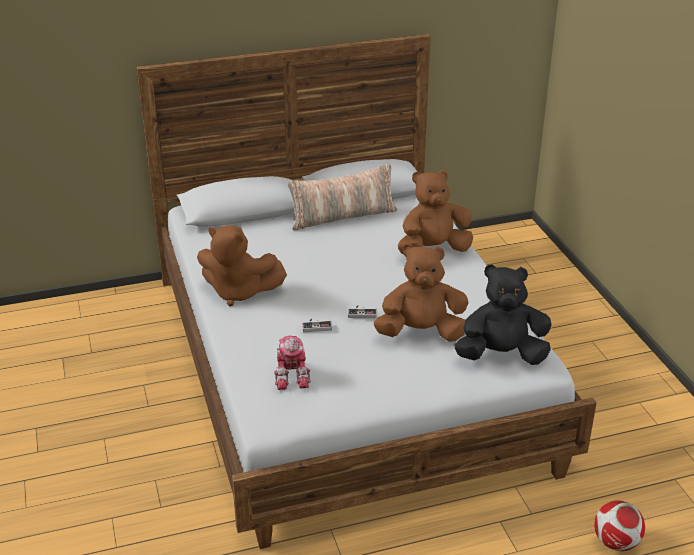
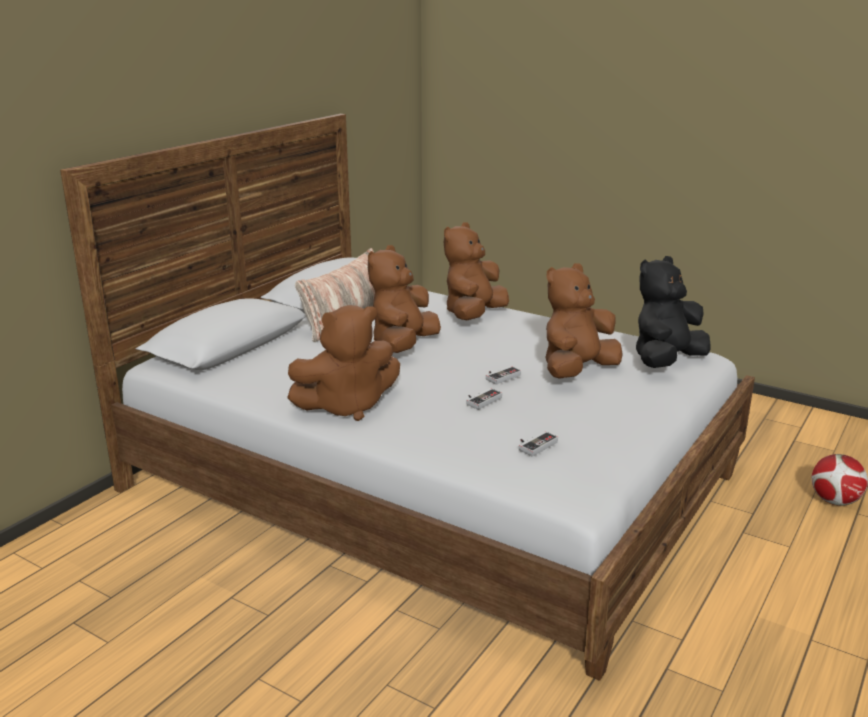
camera: 40 degrees left, 10 degrees down
(292, 374) = (535, 445): toy robot -> game controller
(344, 257) = (403, 345): none -> brown plush toy

